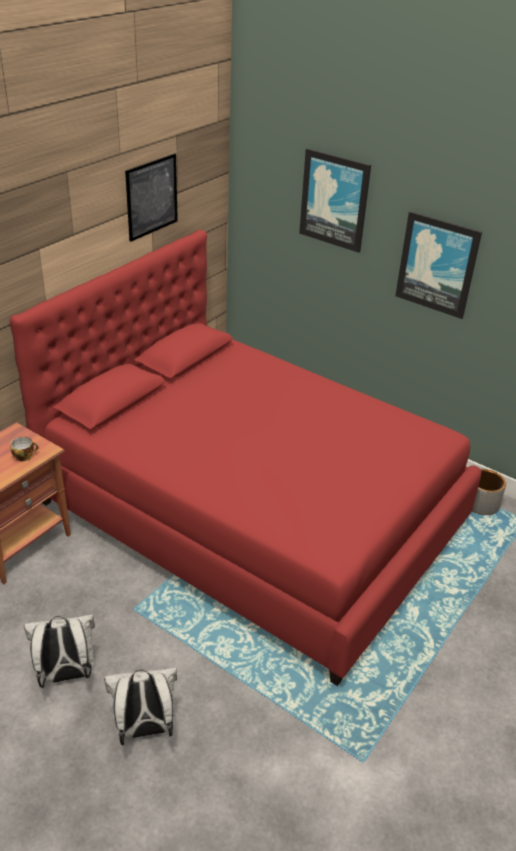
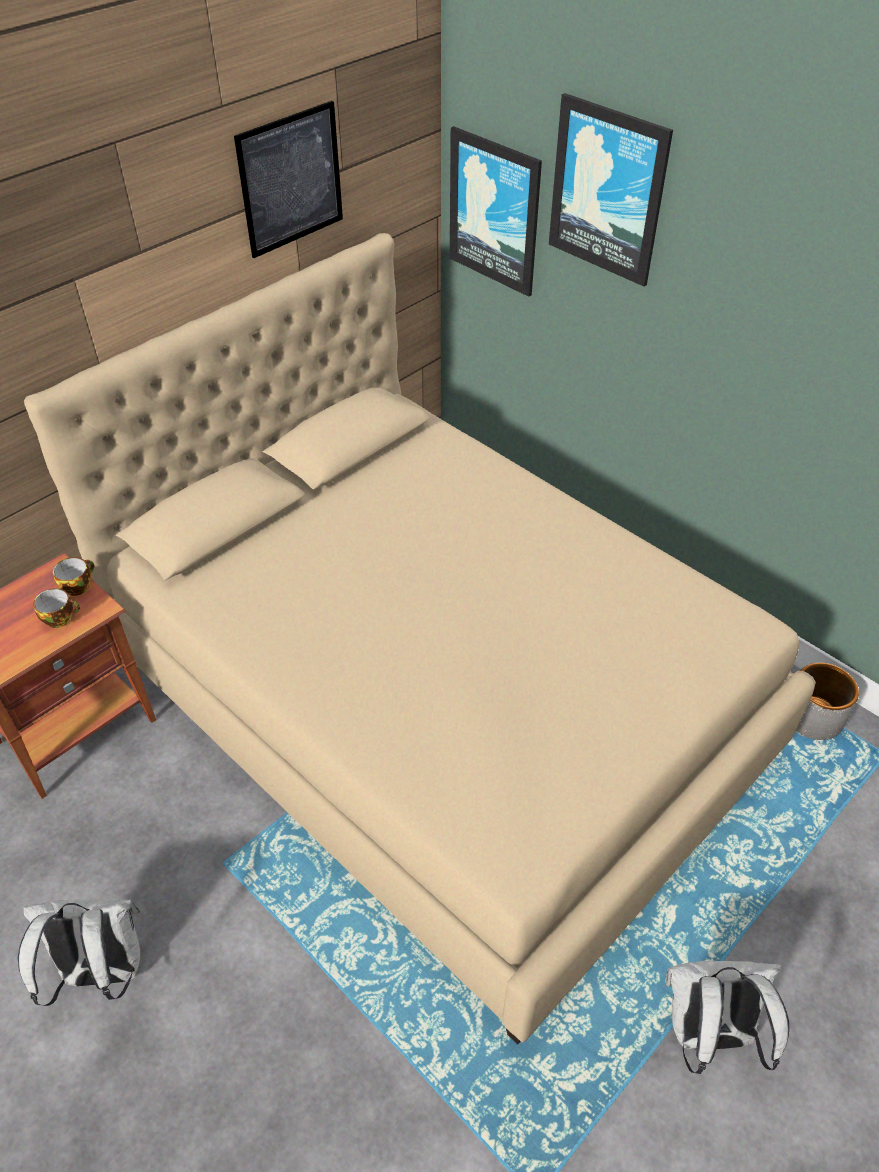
camera: 10 degrees right, 10 degrees up
(31, 438) = (78, 585): none -> cup
(145, 729) = (200, 1088): white backpack -> white backpack (708, 1034)
(252, 511) = (438, 701): red bed -> beige bed
(437, 264) = (778, 320): picture -> picture (494, 212)

